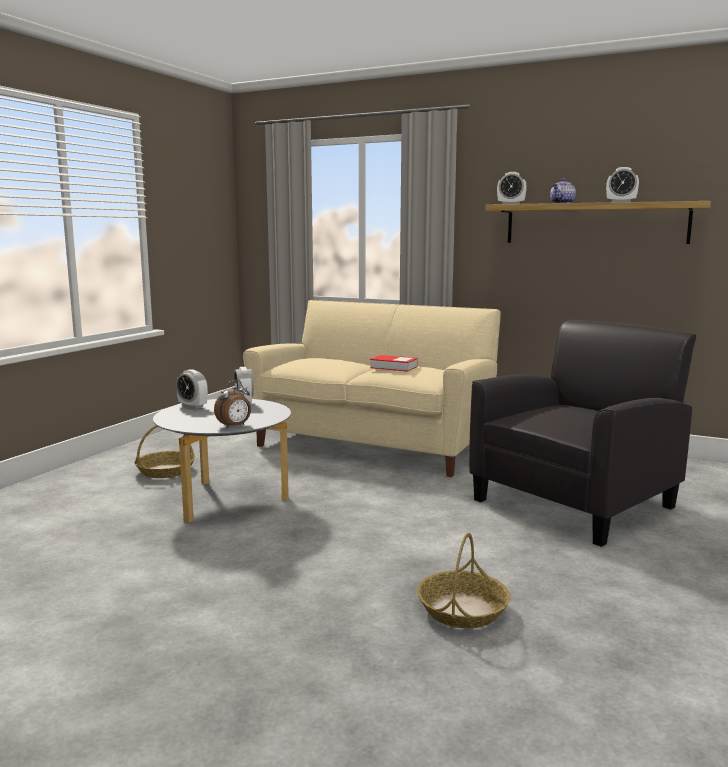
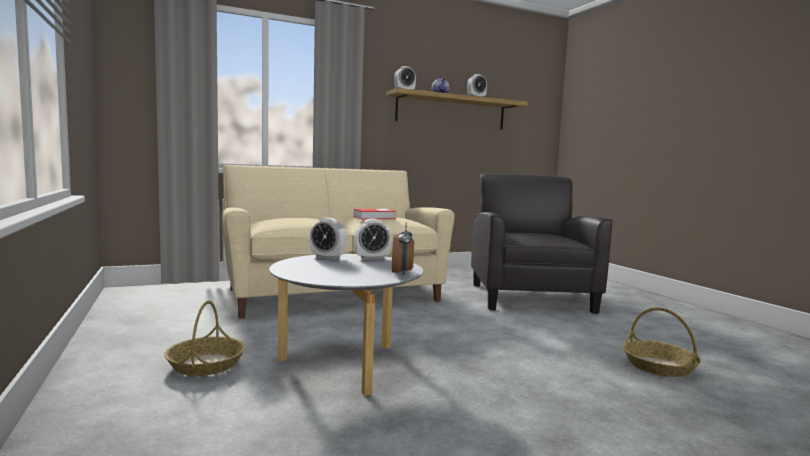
camera: 50 degrees left, 5 degrees down
(192, 406) = (294, 267): alarm clock -> alarm clock (372, 258)

